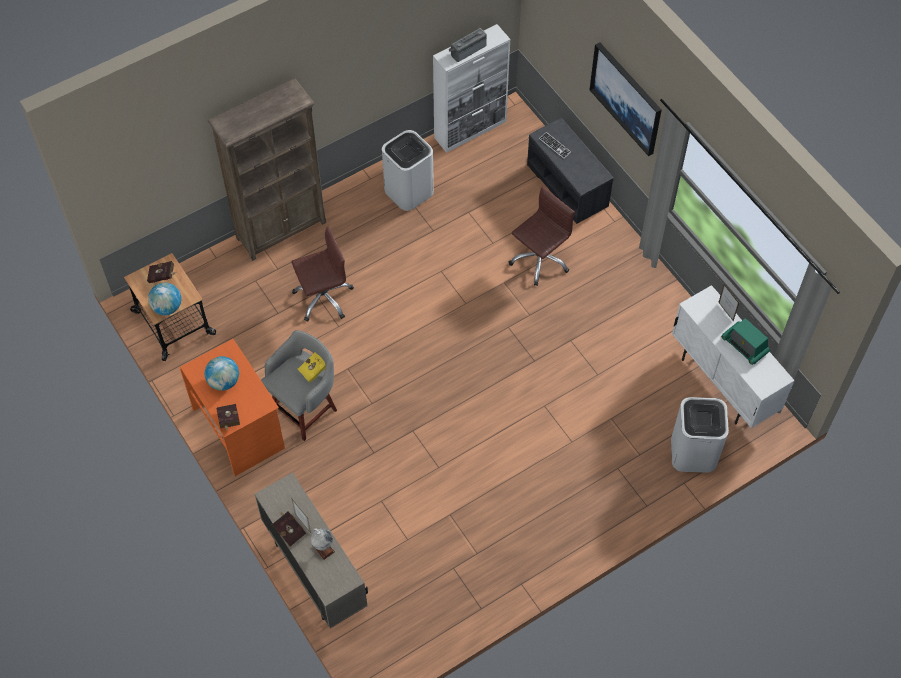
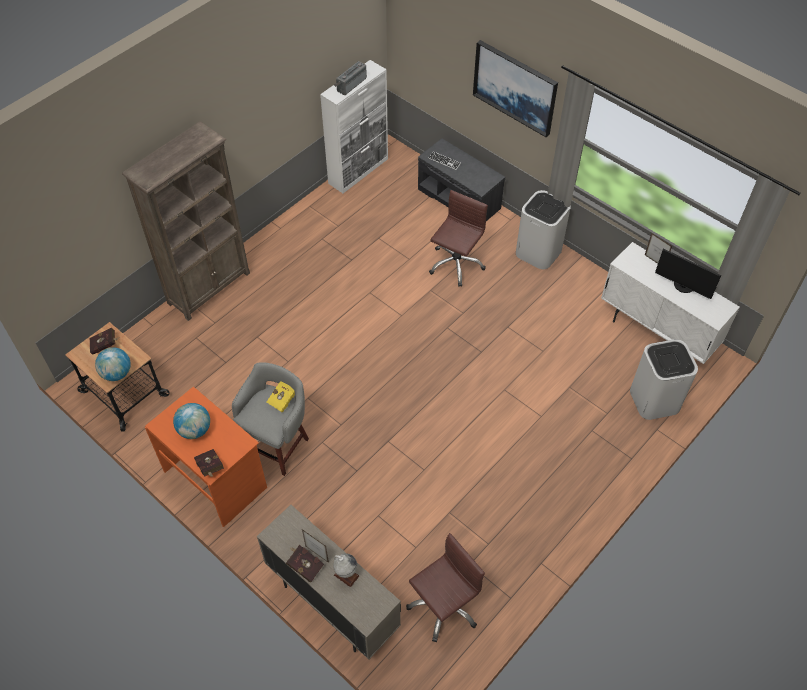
camera: 15 degrees left, 5 degrees down
(323, 297) = (266, 339): brown office chair -> brown office chair (443, 606)
(409, 191) = (319, 231): white trash can -> white trash can (539, 252)
(744, 345) = (683, 286): radio -> monitor

